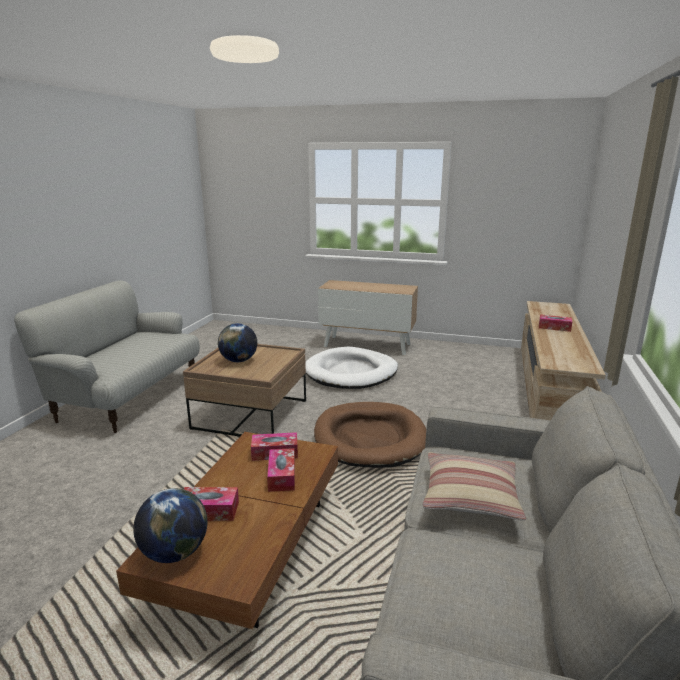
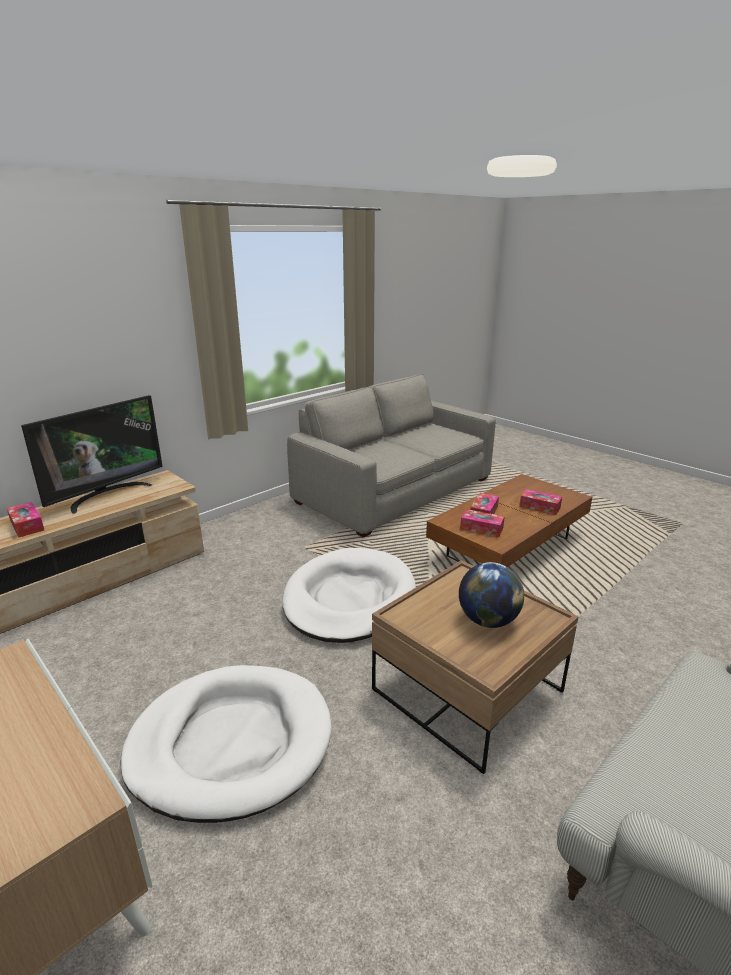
camera: 150 degrees left, 5 degrees up
(175, 553) = (560, 495): globe -> none
(369, 438) = (349, 599): brown dog bed -> white dog bed
(470, 495) = (395, 452): pillow -> none
(575, 348) = (106, 494): none -> television

